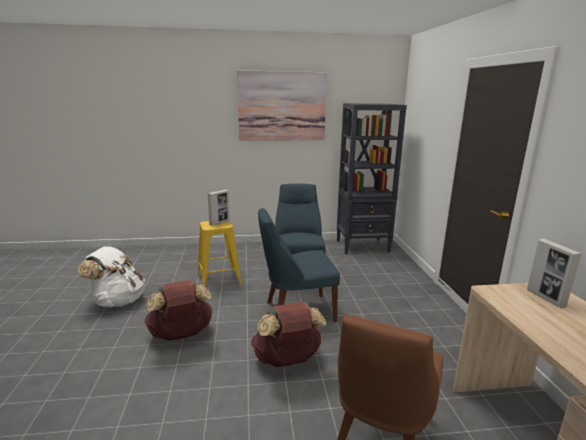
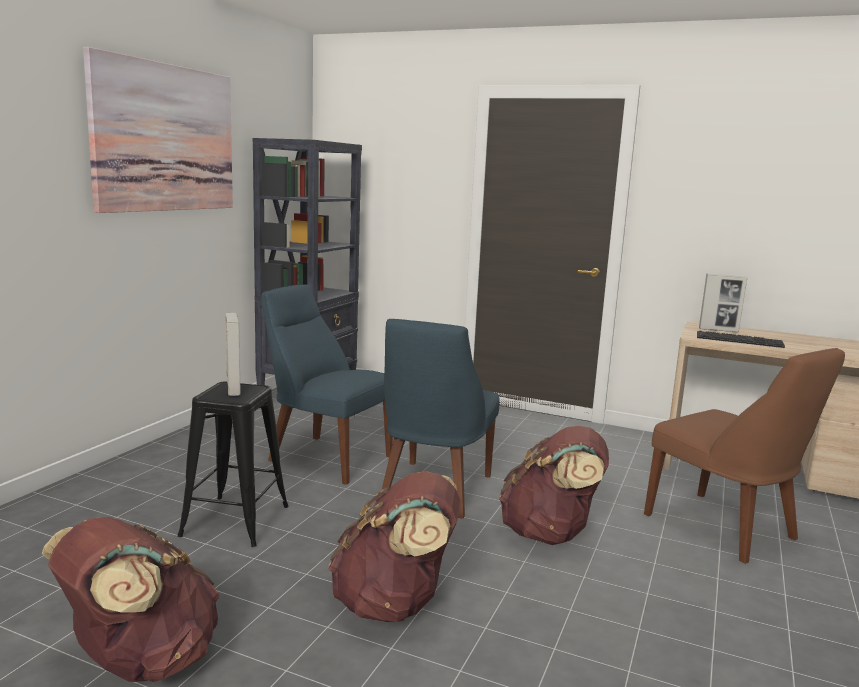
camera: 60 degrees left, 5 degrees down
(118, 301) = (140, 661): white backpack -> brown backpack
(219, 280) = (236, 520): yellow stool -> black stool
(525, 311) = (740, 340): none -> keyboard

